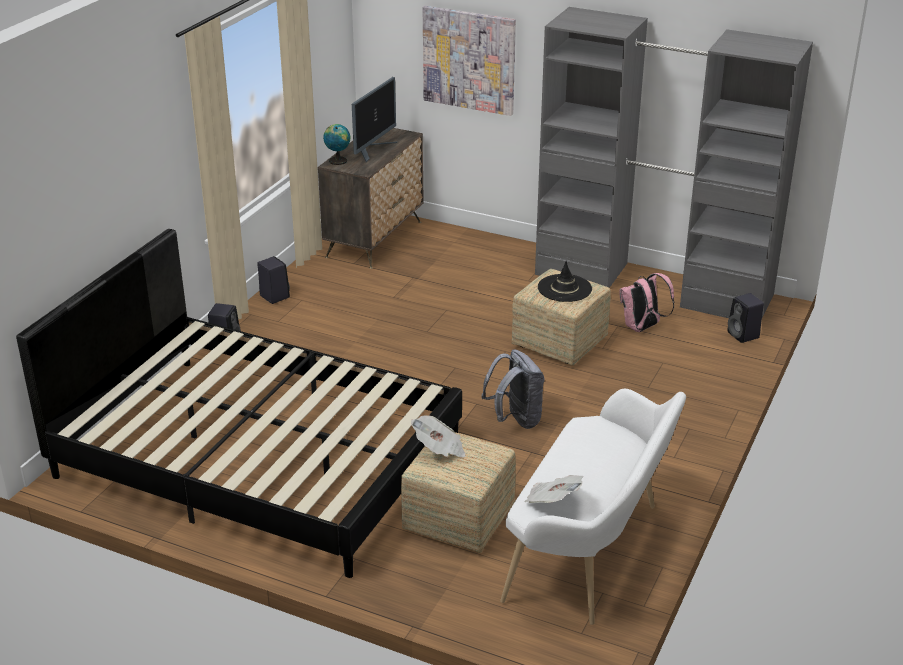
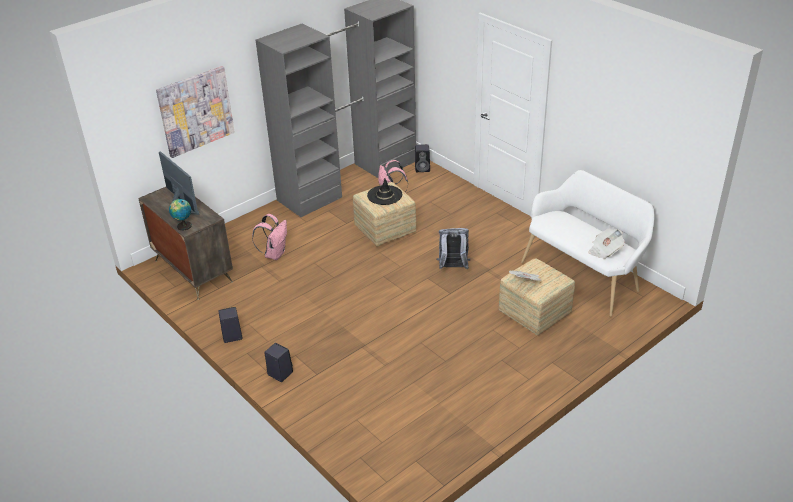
camera: 65 degrees left, 5 degrees up
(258, 457) = (429, 383): black bed -> none
(443, 279) = (274, 254): none -> pink backpack

